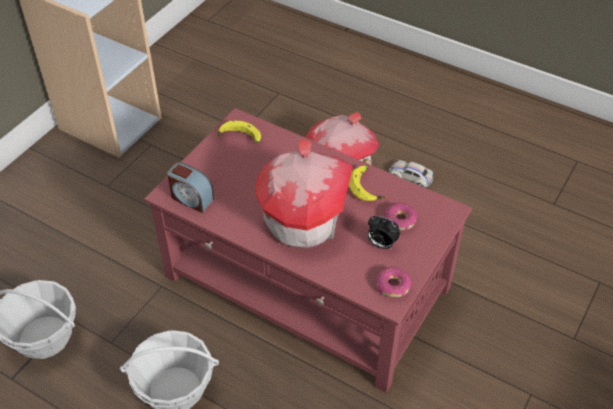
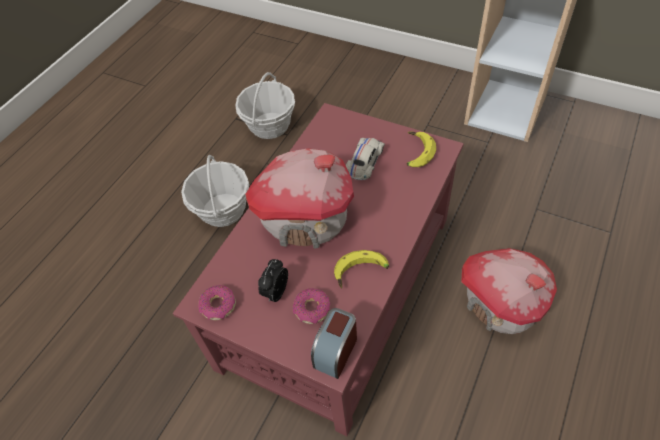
camera: 90 degrees right, 5 degrees up
(191, 198) = (327, 132): alarm clock -> alarm clock (336, 351)
(410, 177) = (514, 387): white toy car -> white toy car (365, 162)

